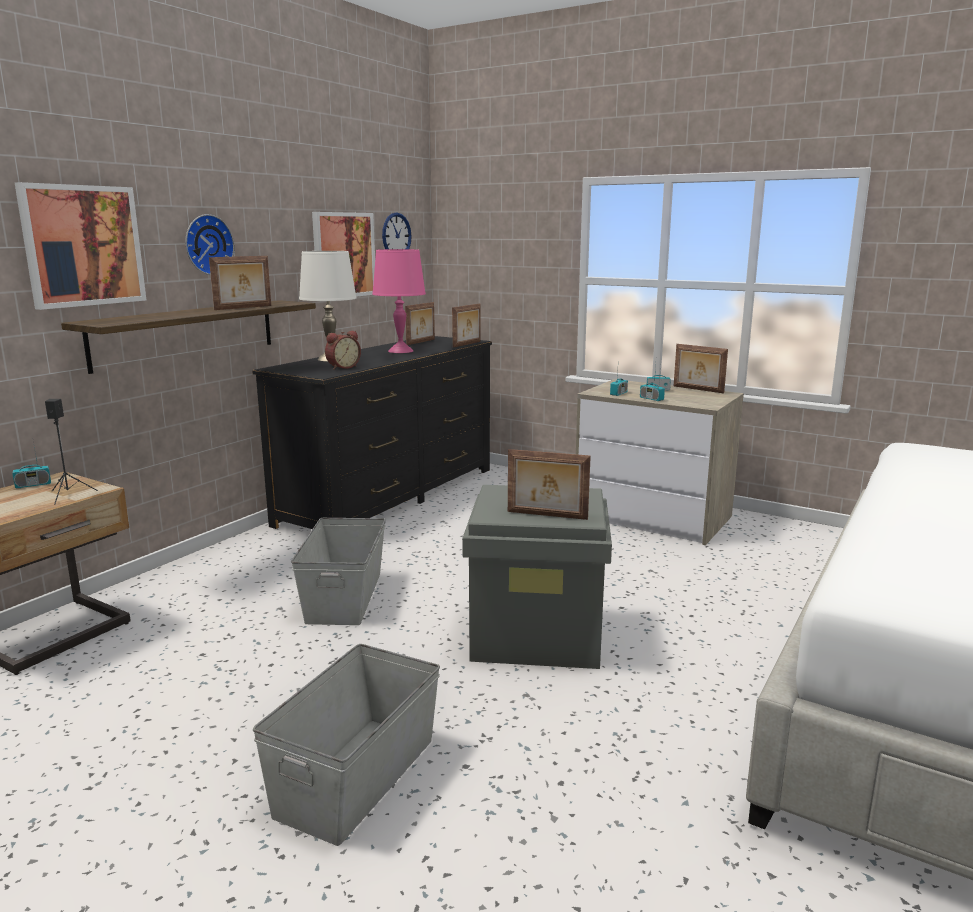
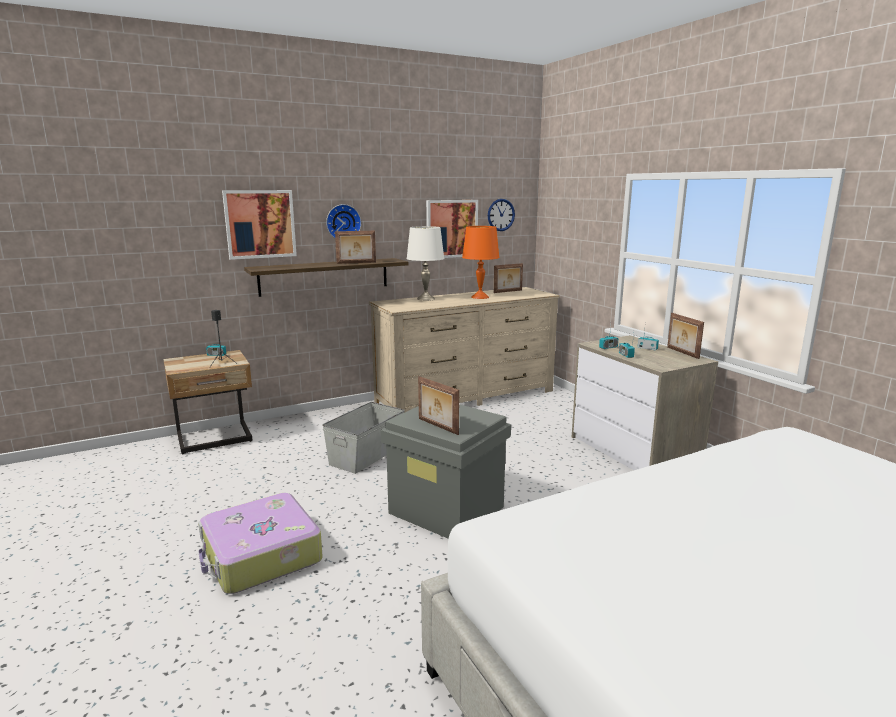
camera: 30 degrees right, 0 degrees up
(342, 367) = (419, 305): alarm clock -> none
(358, 776) = (260, 556): grey storage box -> suitcase
(391, 495) = (466, 396): black dresser -> beige dresser
(401, 351) = (480, 297): pink table lamp -> orange table lamp
(467, 344) = (535, 296): picture frame -> none

